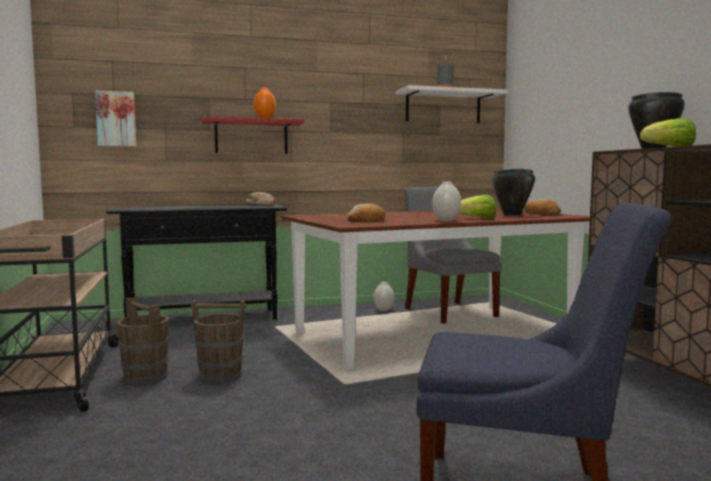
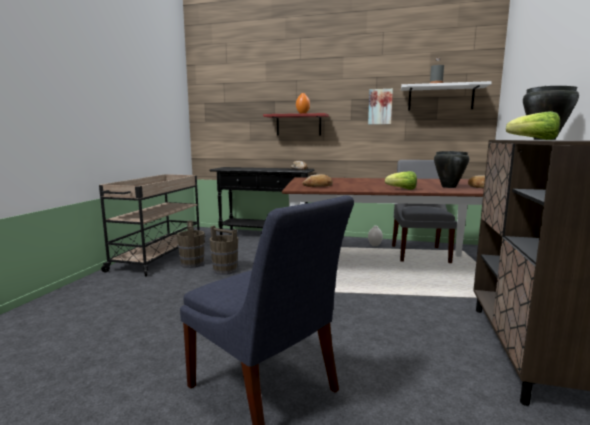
camera: 30 degrees right, 5 degrees up
(116, 119) = (225, 116): picture -> picture (380, 107)
(446, 221) = (370, 189): white vase -> none

